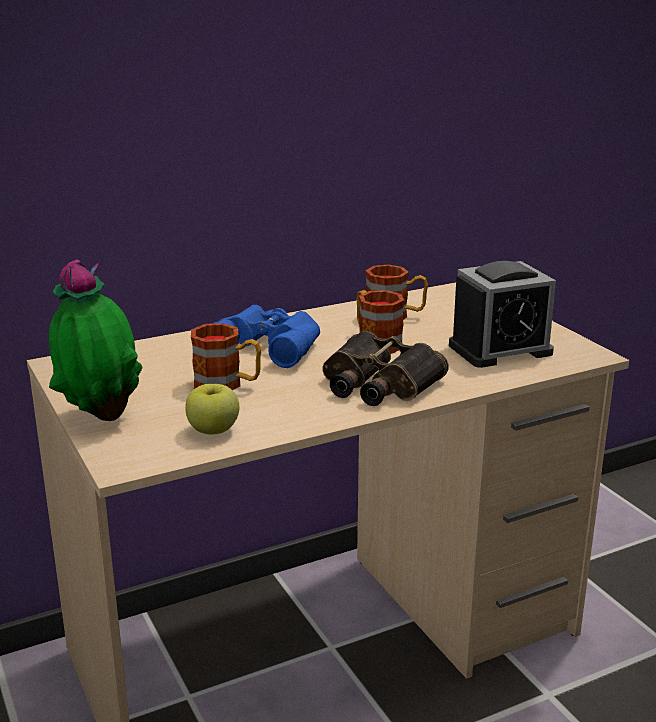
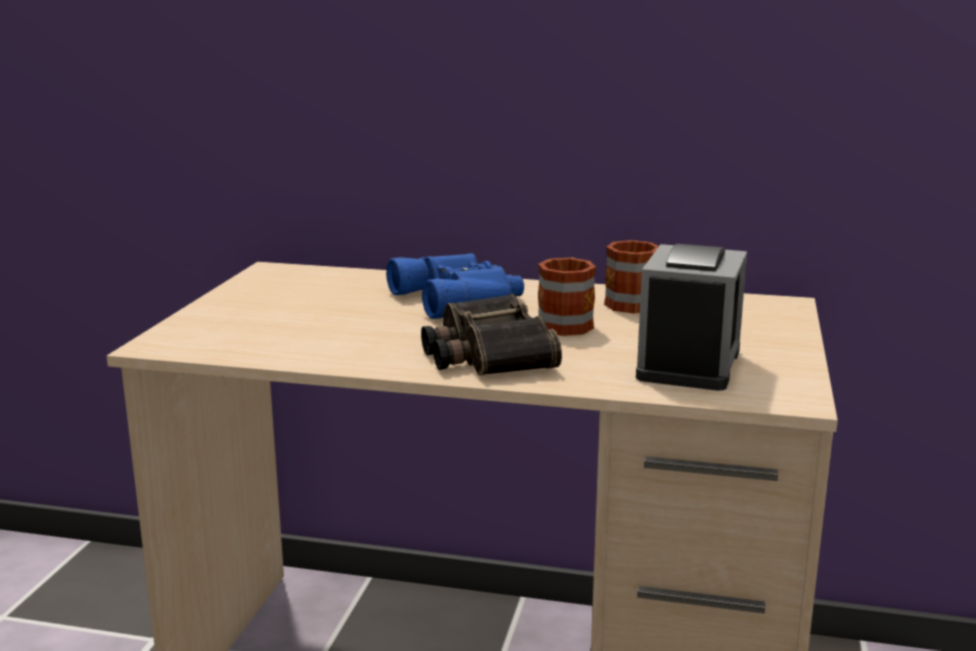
camera: 40 degrees right, 5 degrees down
(101, 417) = (214, 311): potted plant -> none
(213, 430) = (267, 345): apple -> none
(227, 384) = (356, 317): mug -> none
(500, 349) = (689, 364): alarm clock -> alarm clock turned 90 degrees counterclockwise

